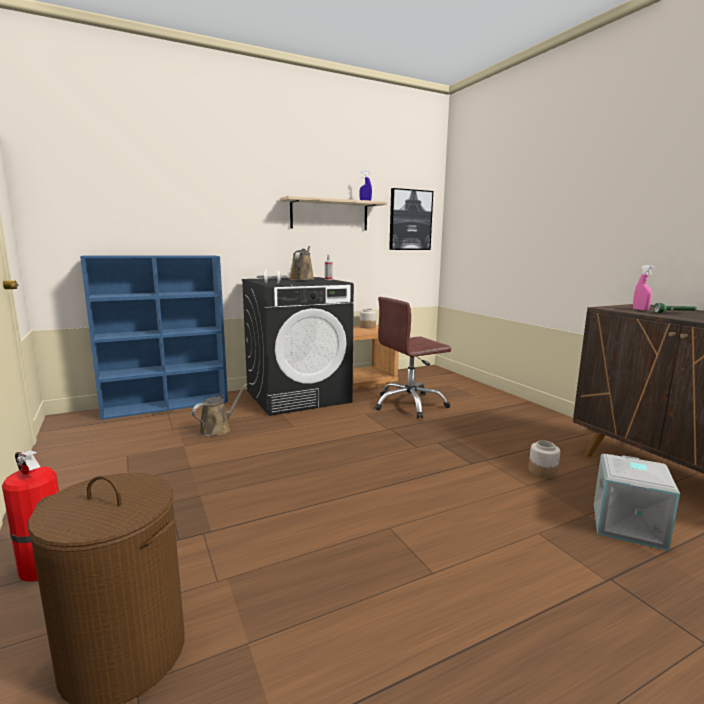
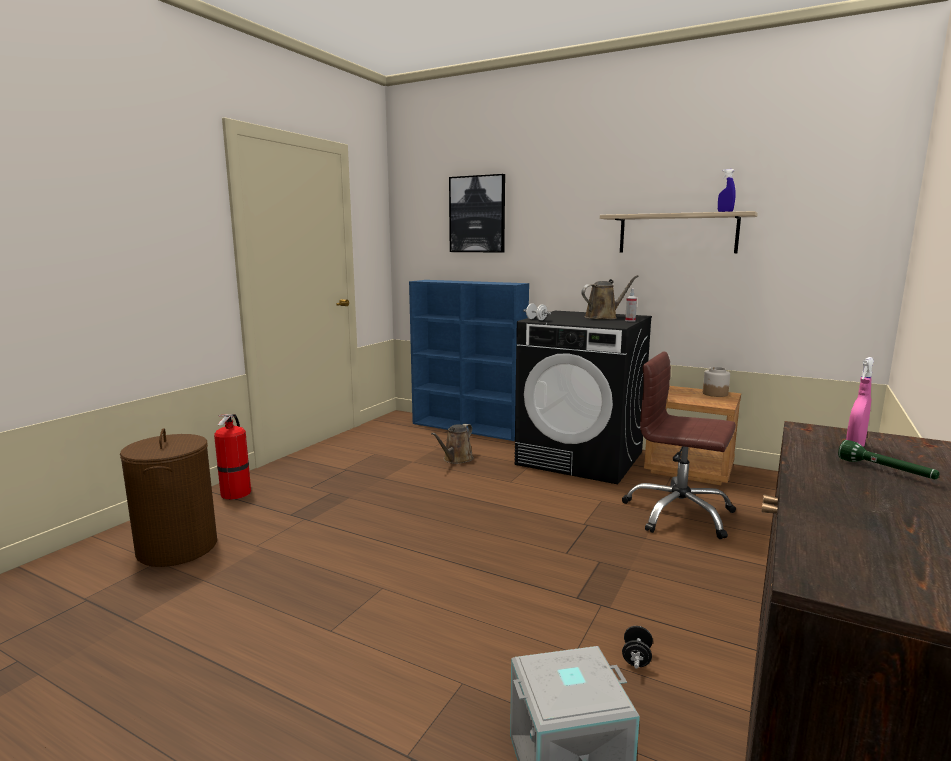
camera: 55 degrees right, 0 degrees up
(217, 429) = (456, 459): brown watering can -> brown watering can turned 120 degrees clockwise
(410, 220) = (829, 235): picture -> picture (477, 214)
(543, 471) = (636, 658): jar -> black dumbbell

